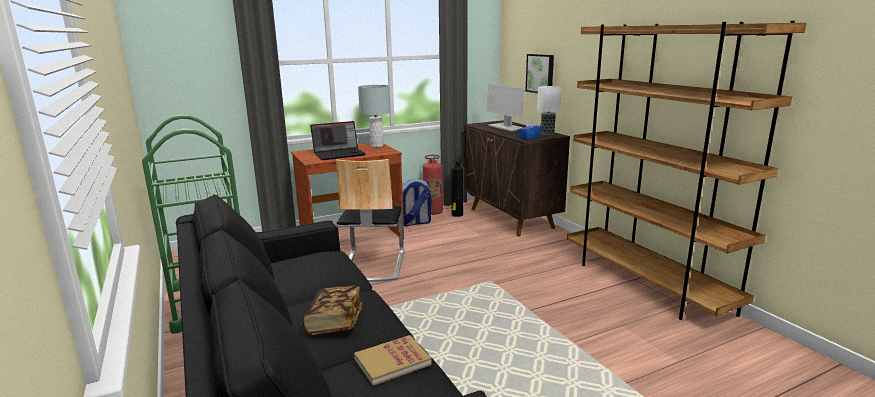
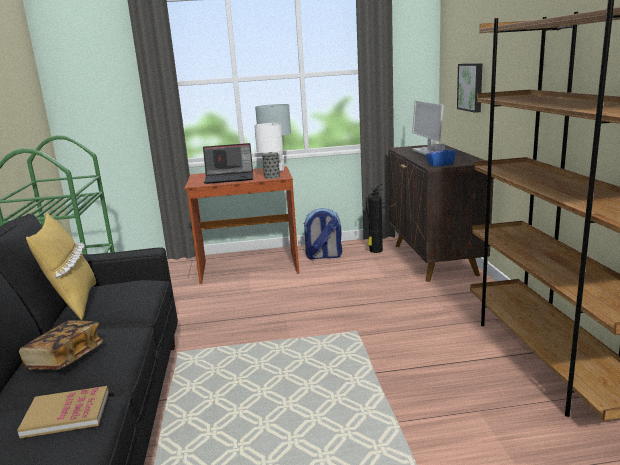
camera: 20 degrees right, 0 degrees up
(276, 278) = (73, 303): none -> yellow pillow
(372, 265) = (246, 299): chair -> none
(433, 212) = (352, 246): fire extinguisher -> none
(547, 133) = (468, 160): table lamp -> table lamp (272, 177)

